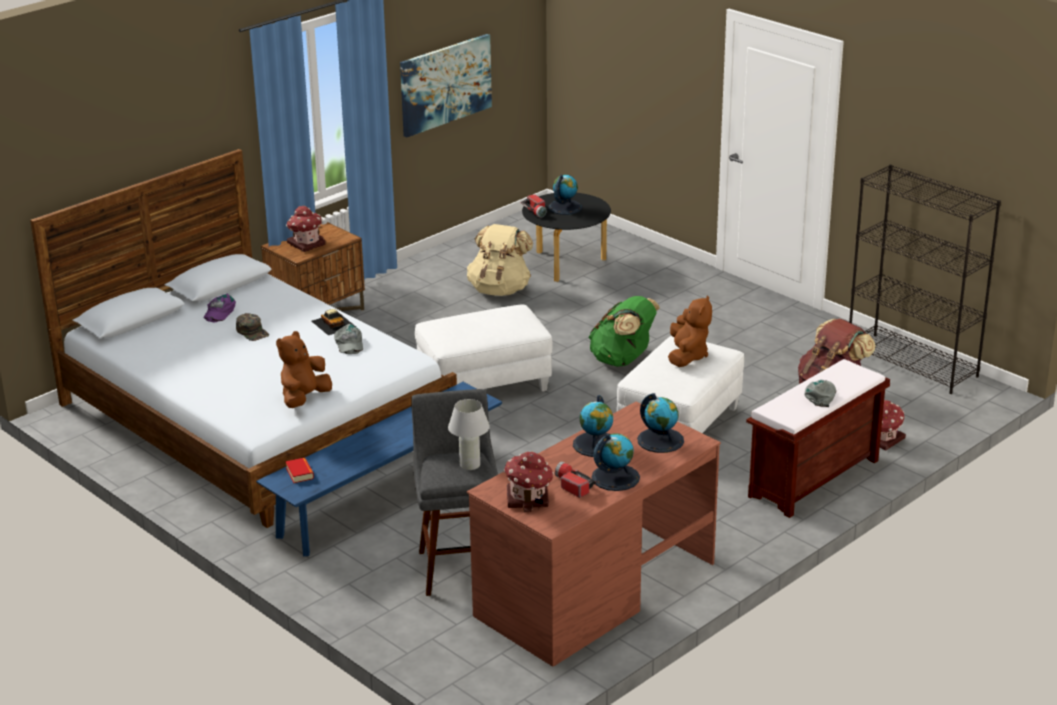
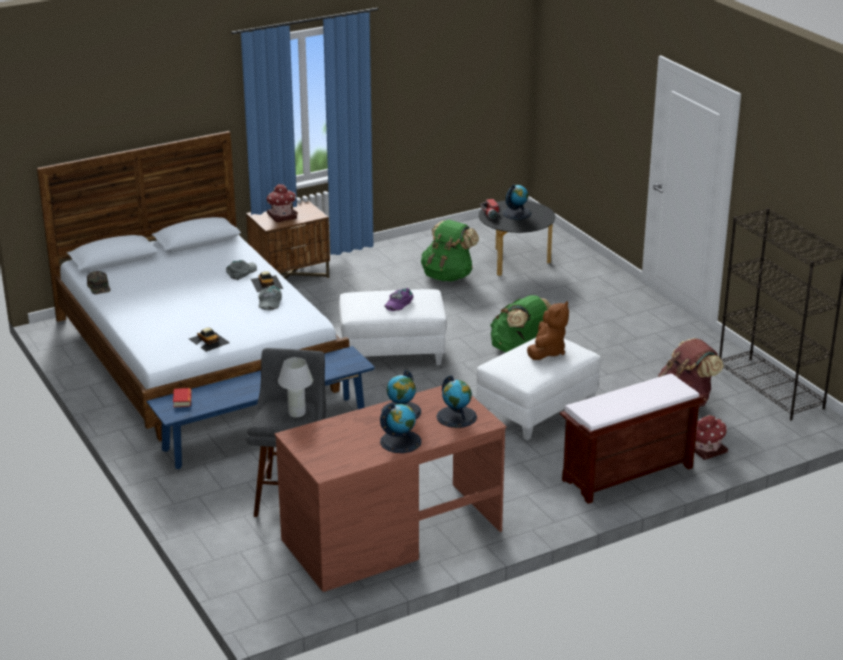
camera: 15 degrees right, 0 degrees up
(219, 312) = (184, 262): purple cap -> purple cap (398, 302)
(252, 332) = (200, 281): green cap -> green cap (99, 287)
(304, 398) = (209, 340): brown plush toy -> toy car
(445, 84) = (430, 96): picture -> none
(500, 290) = (448, 276): beige backpack -> green backpack
(528, 498) = (320, 447): toy house -> none
(572, 485) = (361, 442): flashlight -> none
(821, 395) = (632, 401): grey cap -> grey cap (241, 272)

